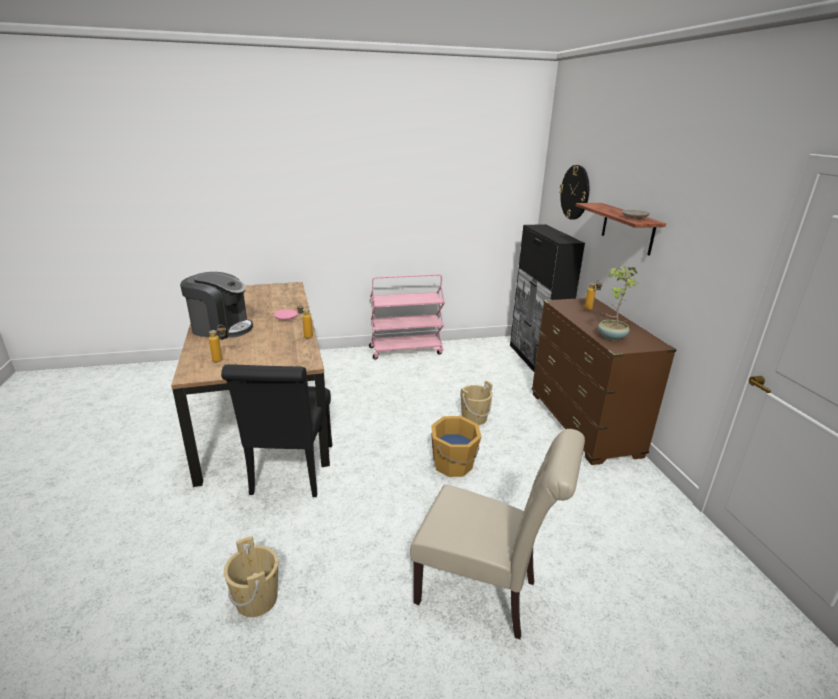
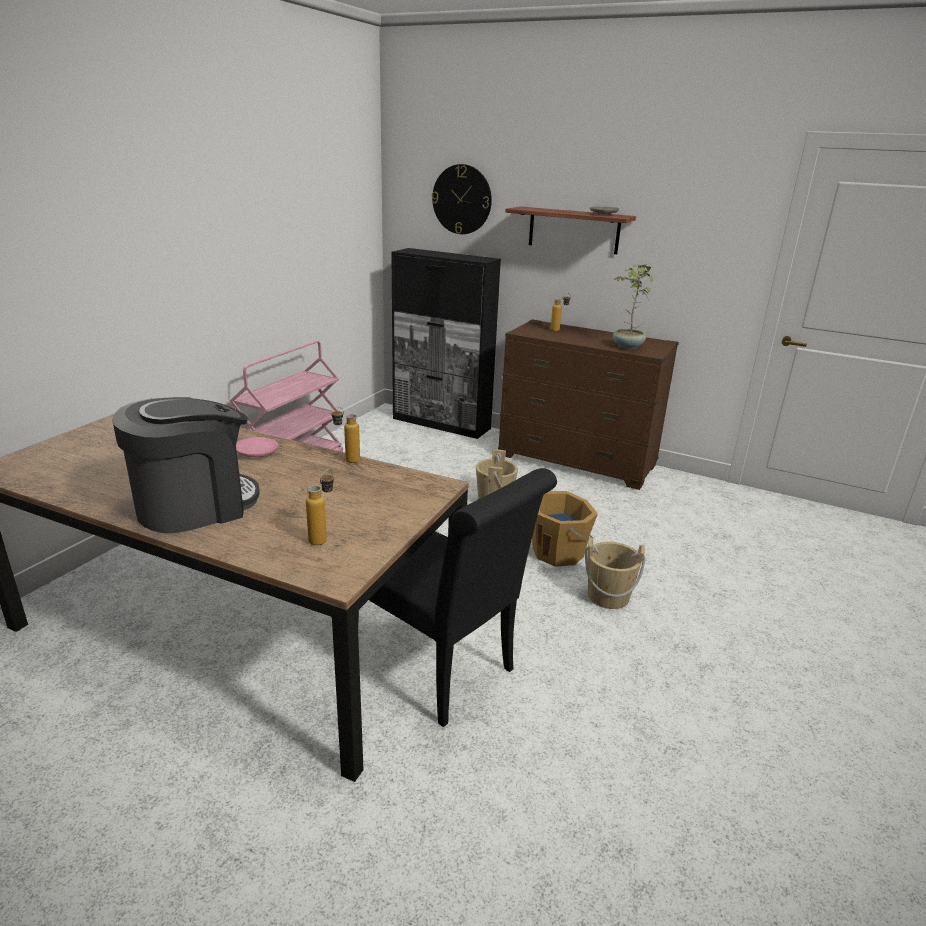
camera: 50 degrees left, 0 degrees up
(256, 599) = (660, 799): beige bucket -> beige bucket (608, 596)
(484, 593) = (759, 629): beige chair -> none

